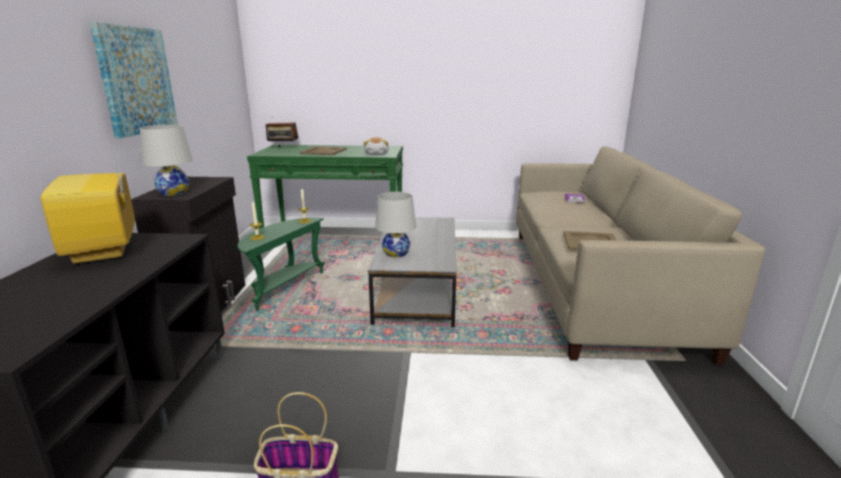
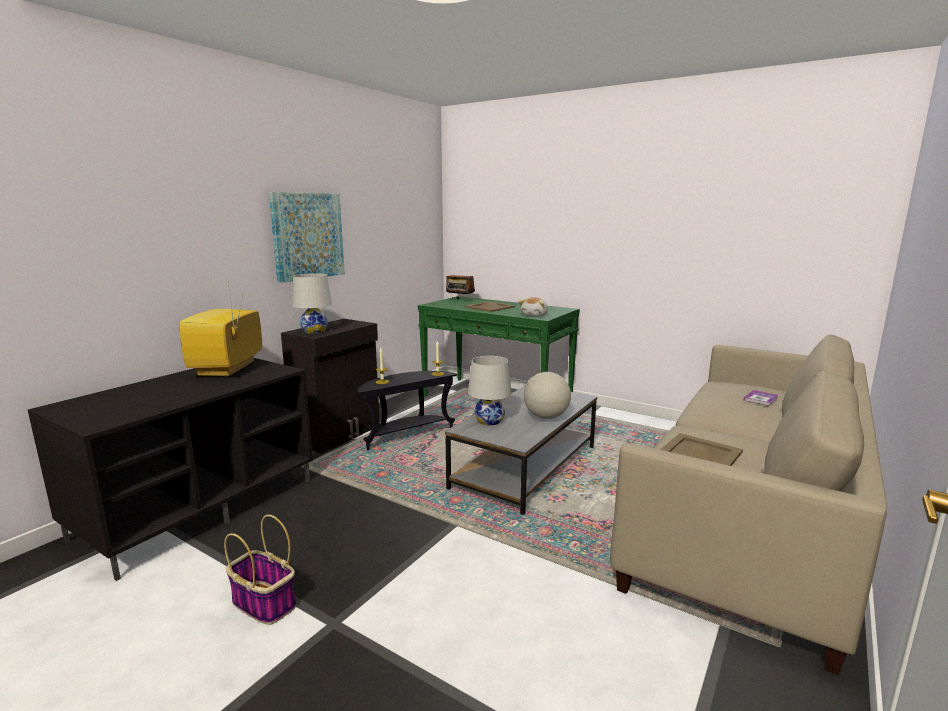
camera: 30 degrees right, 5 degrees down
(283, 288) = (406, 436): green side table -> black side table
(437, 240) = (546, 417): none -> globe

